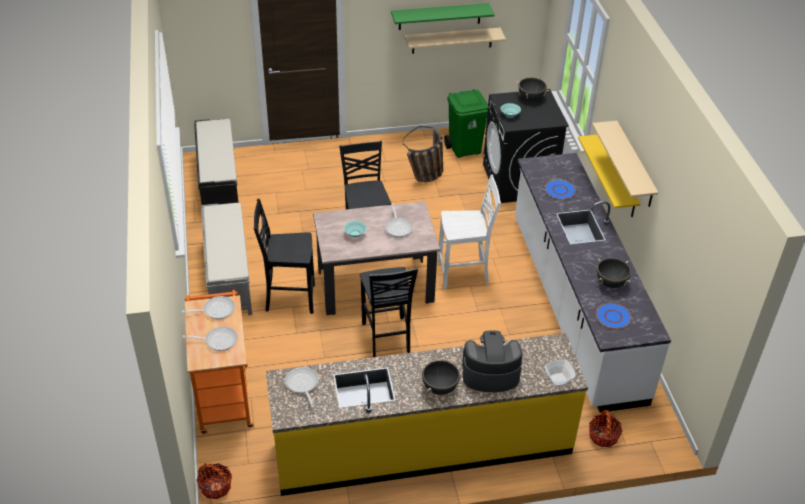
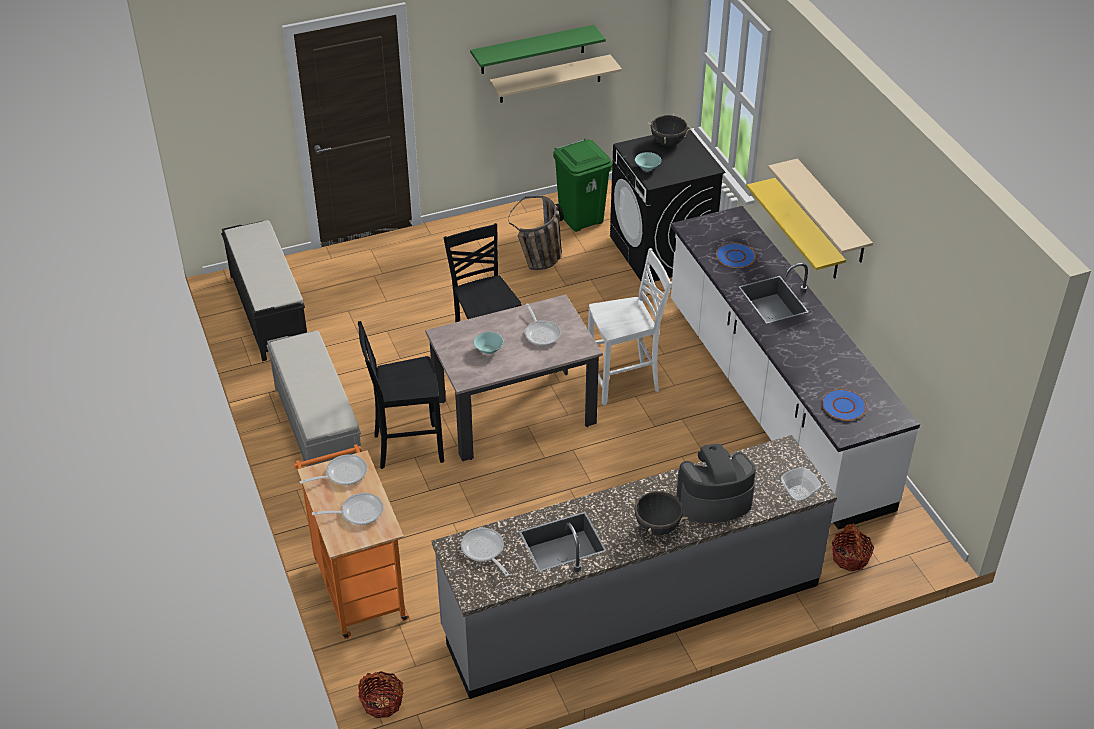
camera: 10 degrees left, 0 degrees up
(386, 339) = (548, 479): black chair -> none
(422, 446) = (631, 607): yellow counter -> grey counter
(611, 283) = (829, 364): black cooking pot -> none

